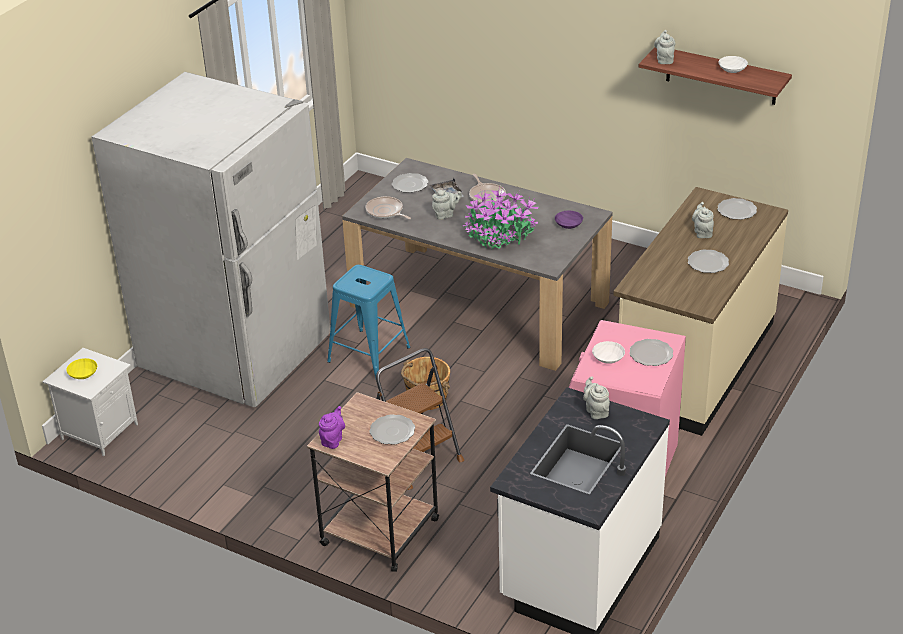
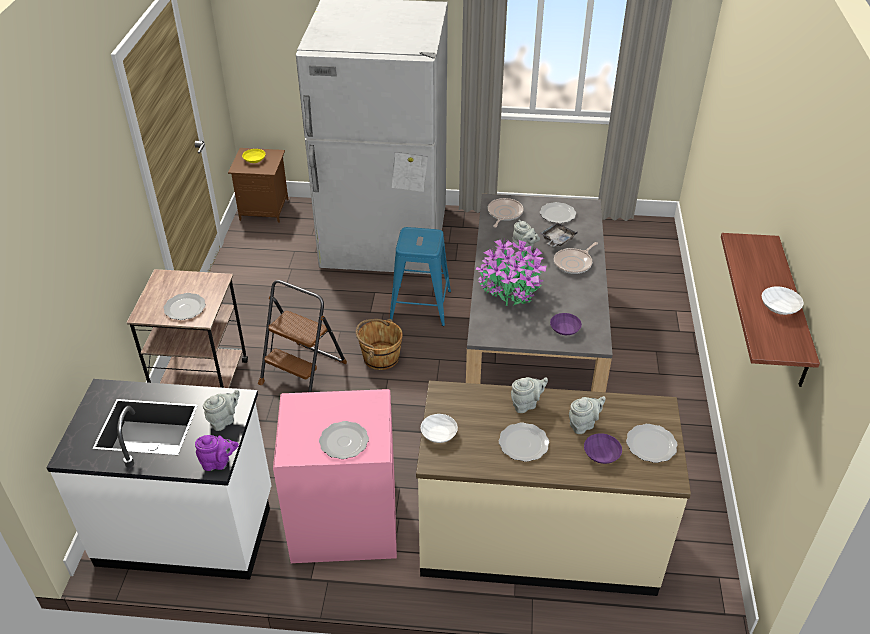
camera: 65 degrees right, 5 degrees up
(99, 430) = (265, 209): grey nightstand -> brown nightstand
(333, 440) = (164, 279): purple teapot -> purple teapot (218, 463)
(608, 357) = (325, 410): white bowl -> white bowl (440, 434)
(664, 59) = (750, 249): grey teapot -> grey teapot (526, 404)
(736, 233) = (602, 455): none -> purple bowl

